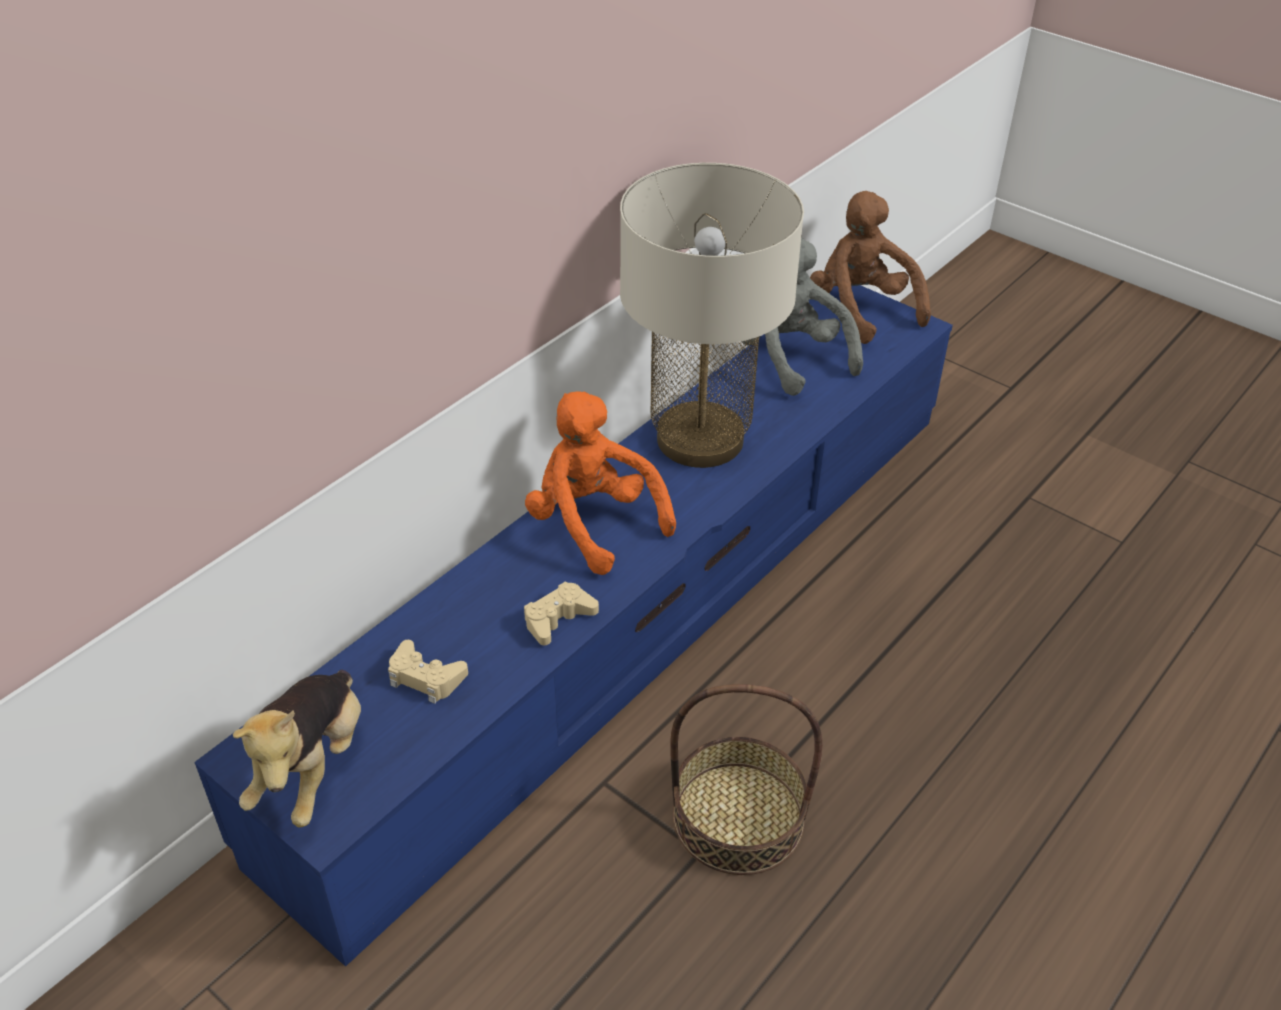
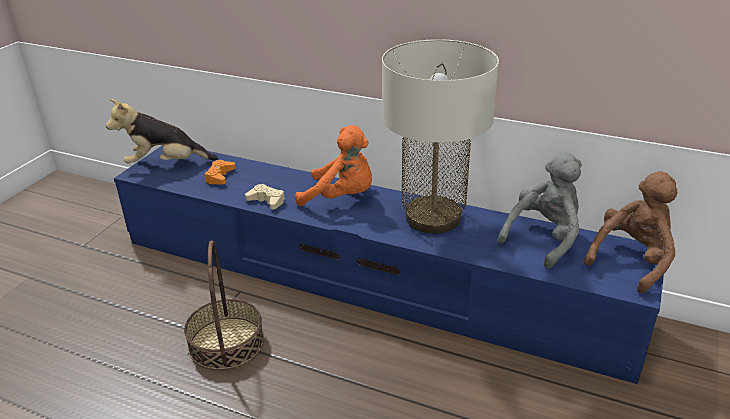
camera: 75 degrees right, 10 degrees down
(425, 677) = (220, 176): beige game controller -> orange game controller
(593, 523) = (341, 197): orange plush toy -> orange plush toy turned 75 degrees clockwise

